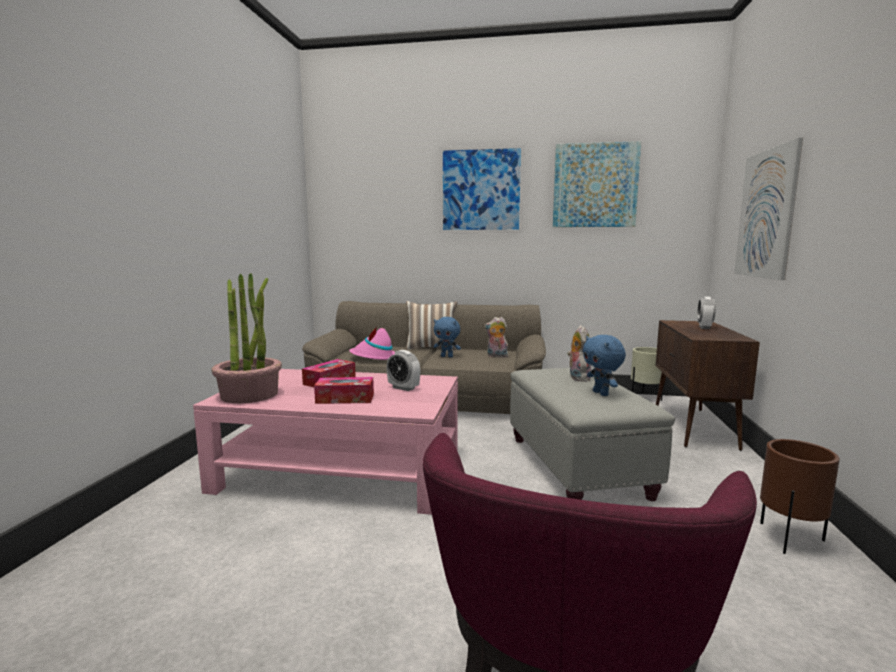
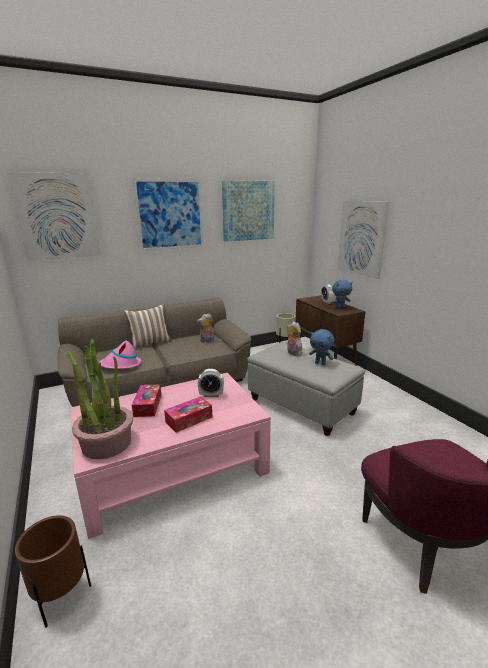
camera: 35 degrees left, 10 degrees up
(358, 191) = (57, 216): none -> picture
(447, 356) = (175, 350): blue plush toy -> blue plush toy (340, 307)
(788, 539) = (415, 414): brown planter -> brown planter (62, 597)

